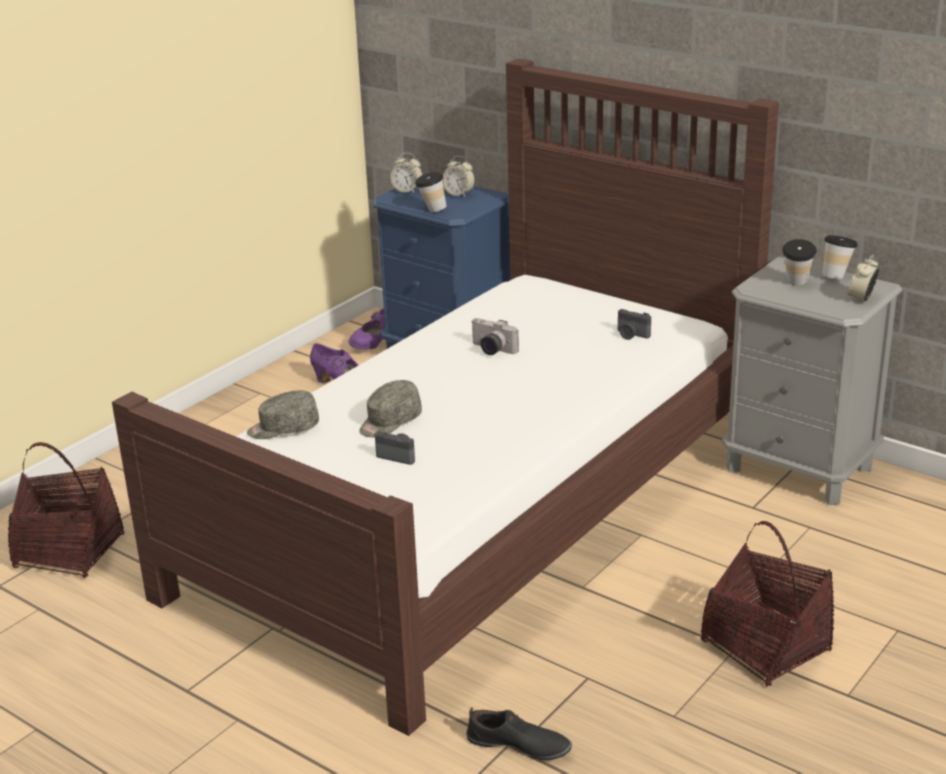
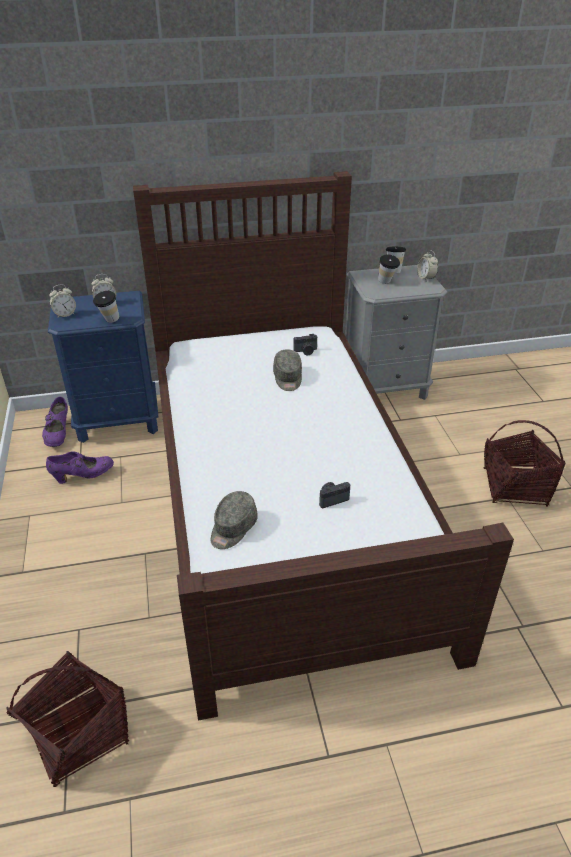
camera: 50 degrees left, 10 degrees up
(389, 422) = (286, 480): grey cap -> grey cap (288, 378)
(491, 350) = (253, 399): camera -> none
(518, 746) = (522, 623): black shoe -> none

